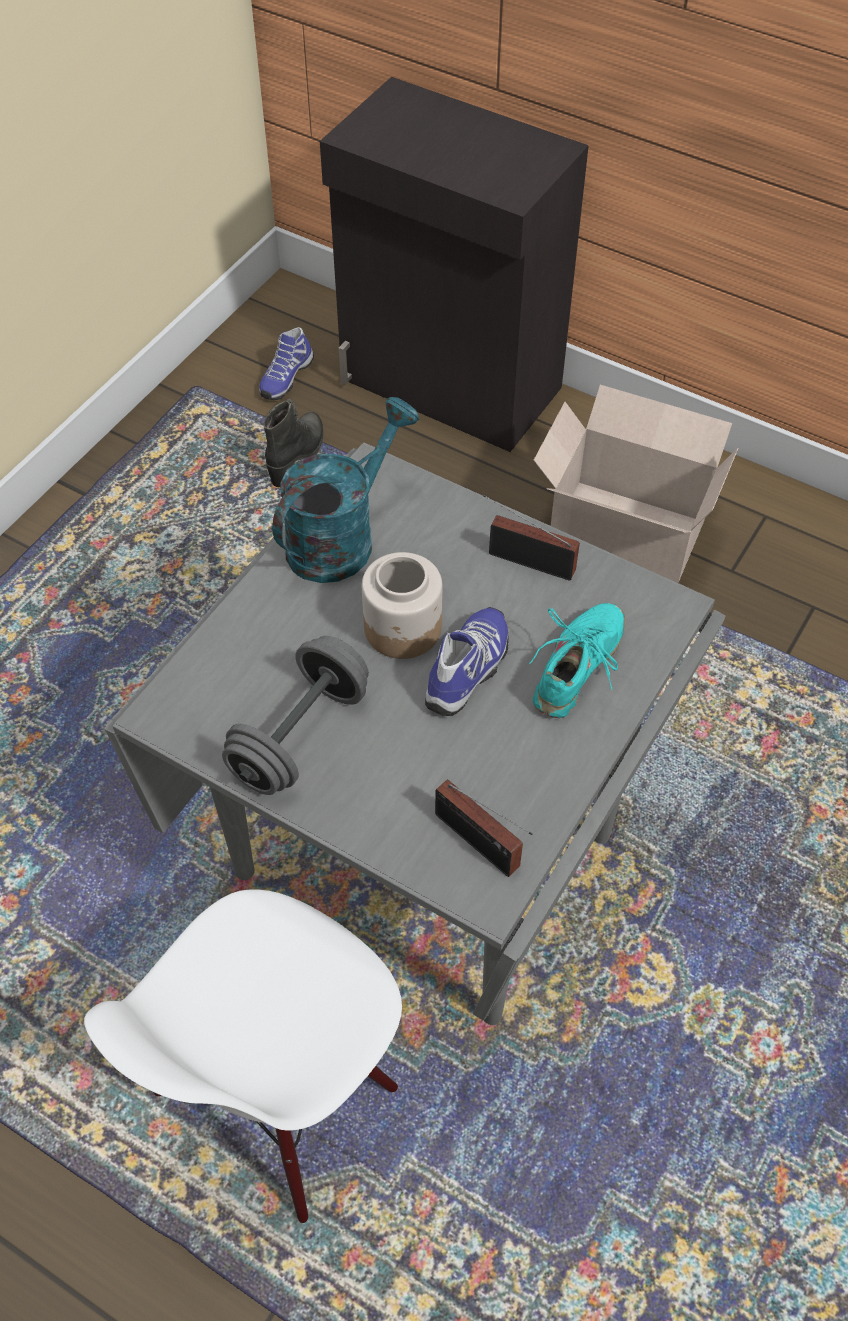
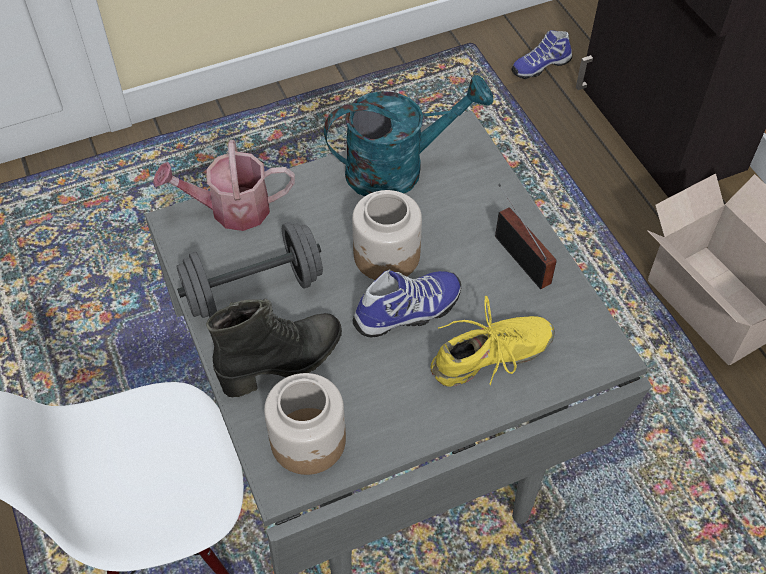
camera: 35 degrees right, 0 degrees up
(204, 669) = (231, 209): none -> watering can
(298, 456) = (507, 124): black boot -> black boot (283, 363)
(480, 845) = (309, 441): radio -> jar
(578, 668) = (491, 357): turquoise shoe -> yellow shoe

